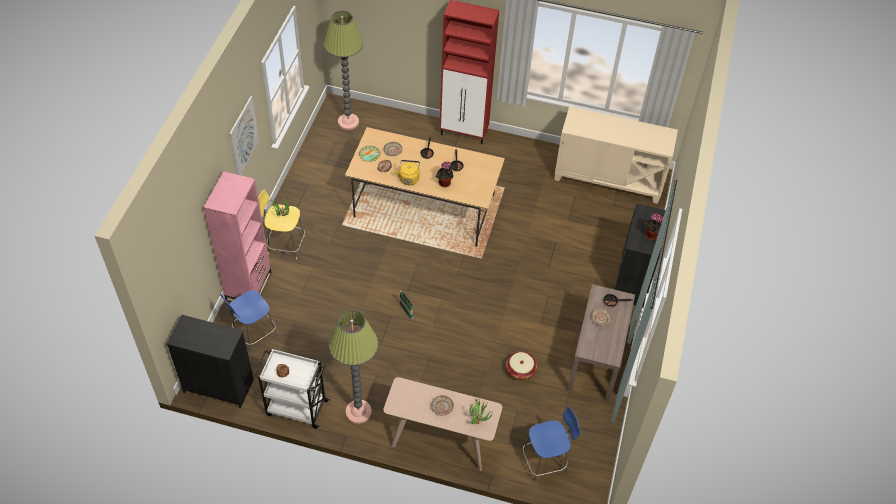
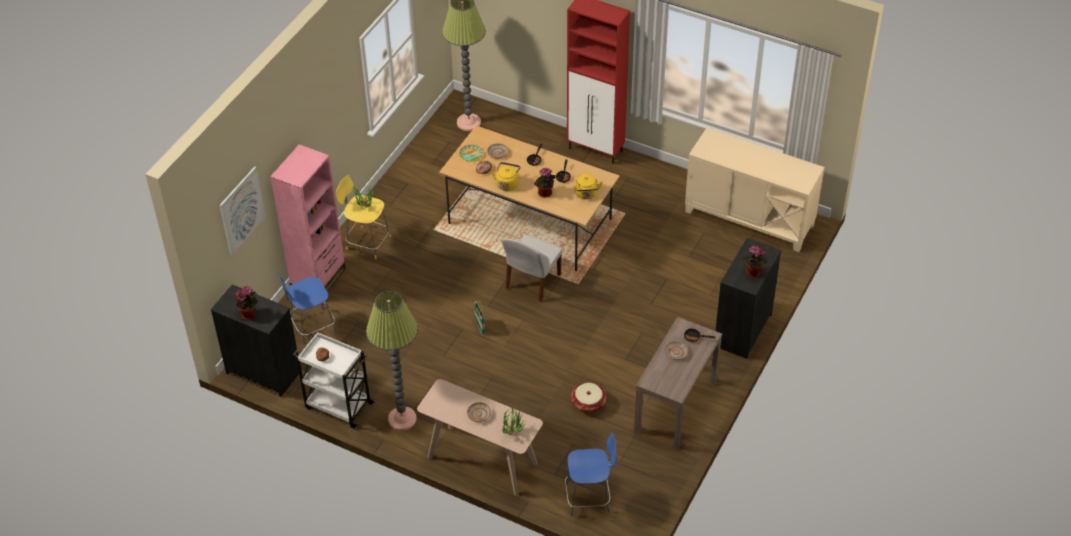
camera: 15 degrees right, 5 degrees down
(205, 342) = (249, 314): none -> potted plant
(244, 136) = (329, 113): picture -> picture (242, 210)
(441, 262) = (532, 282): none -> white chair
(481, 179) = (586, 194): none -> yellow kettle

